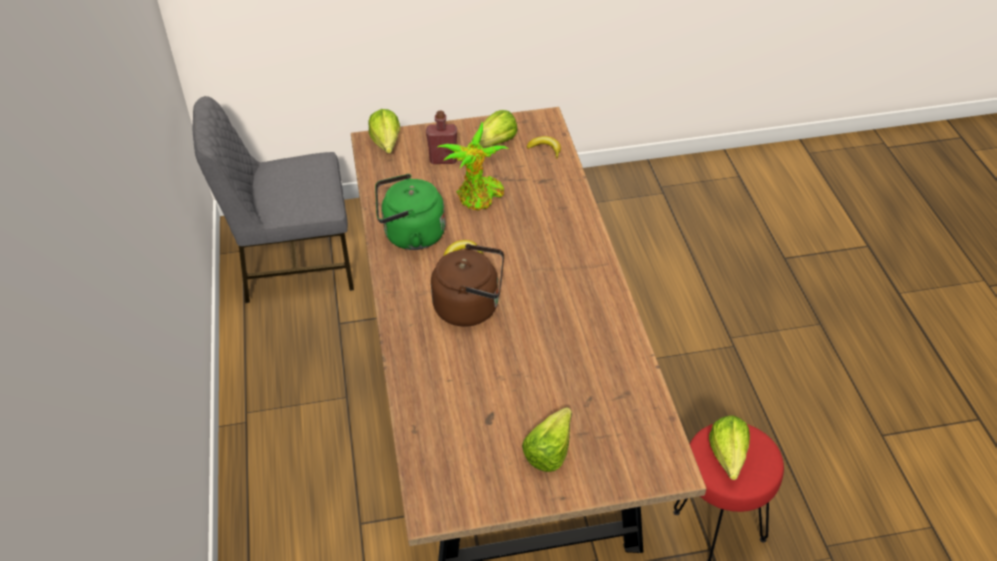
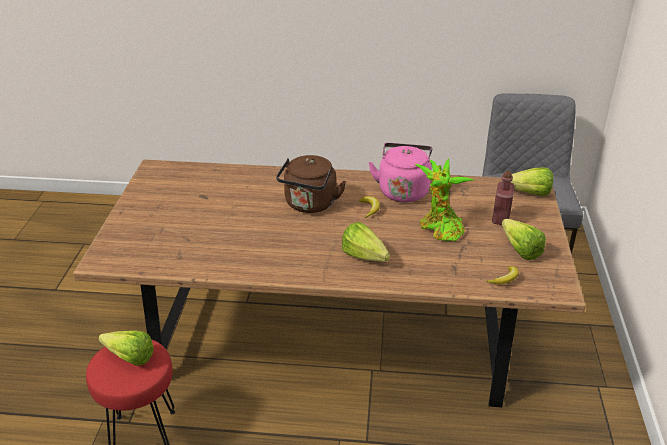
camera: 105 degrees right, 10 degrees down
(410, 235) = (403, 190): green kettle -> pink kettle
(553, 448) = (159, 216): lettuce -> lettuce (366, 259)

